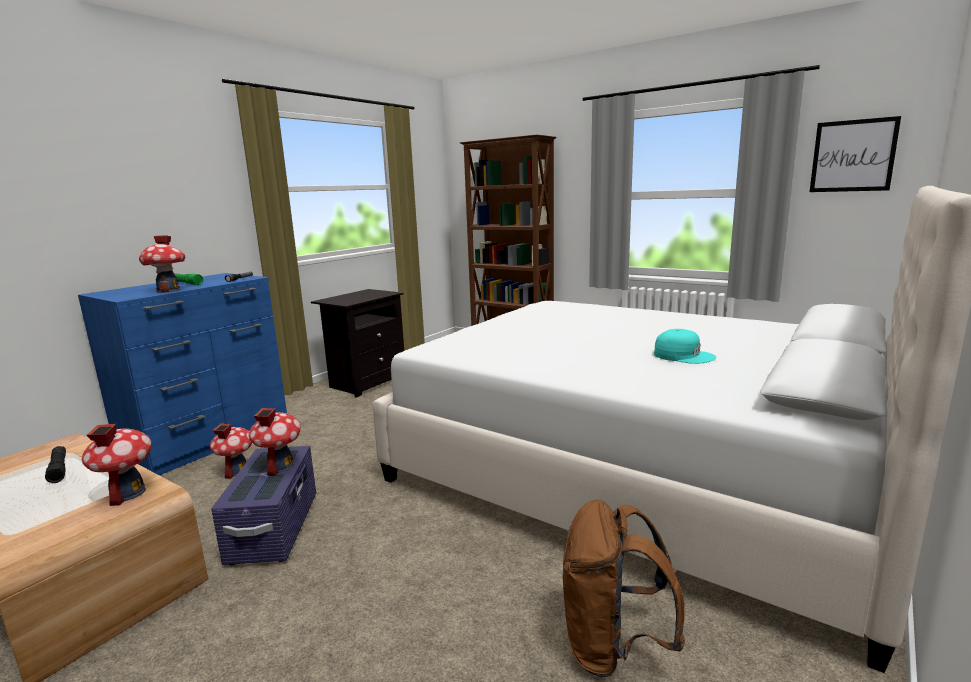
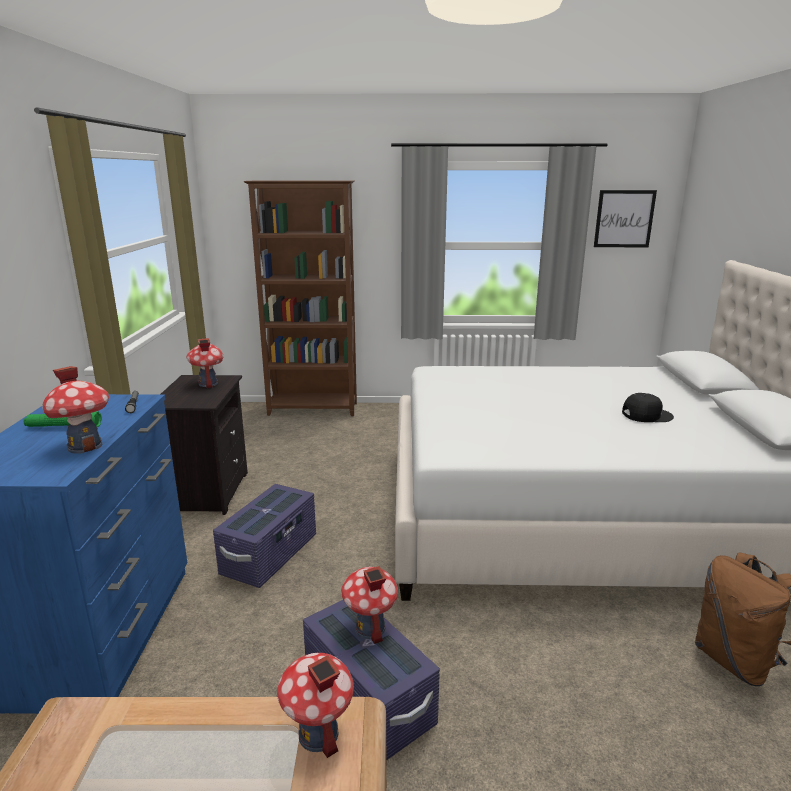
camera: 35 degrees left, 5 degrees up
(58, 469) = (149, 754): black flashlight -> none
(236, 471) = (217, 656): toy house -> toy house (208, 383)
(346, 427) = (270, 555): none -> purple storage box
(683, 355) = (646, 415): turquoise cap -> black cap

